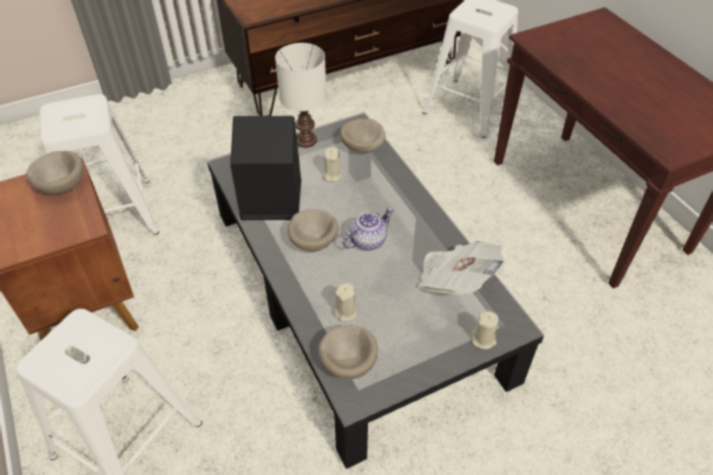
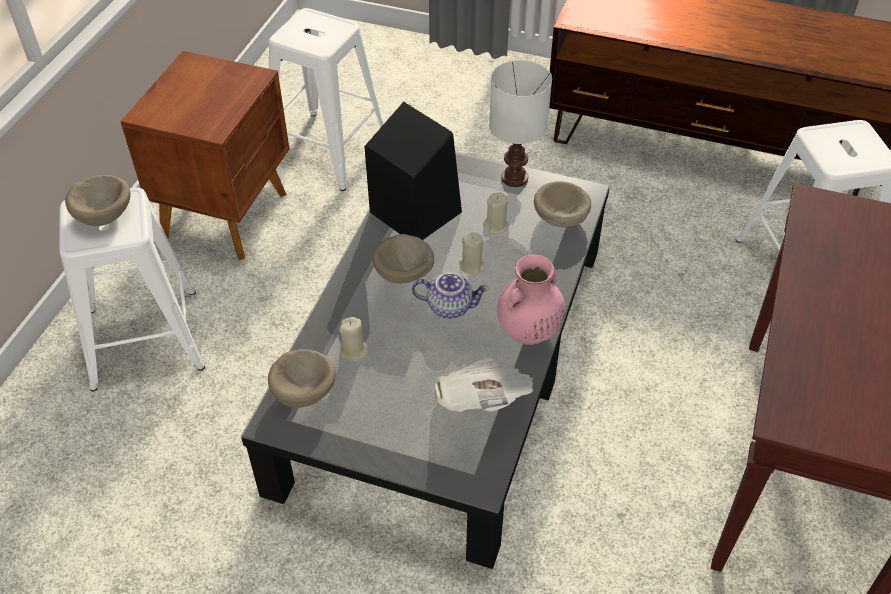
camera: 45 degrees right, 0 degrees up
(62, 184) = (238, 84): beige bowl -> beige bowl (105, 214)
(428, 222) = (528, 331): none -> pink vase
(483, 339) = (436, 469): beige candle -> beige candle (472, 266)

